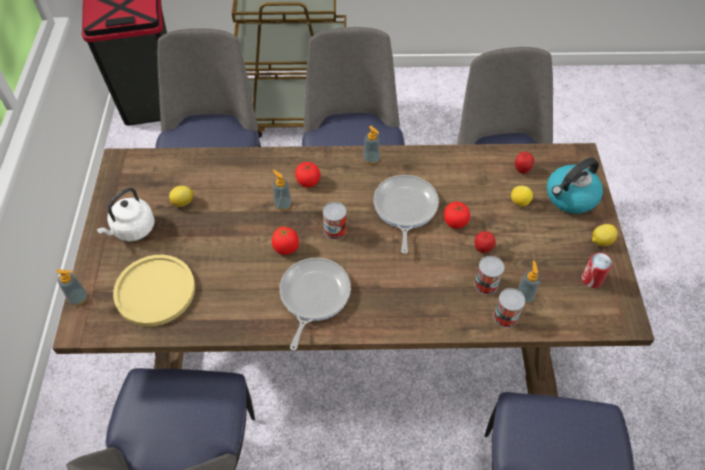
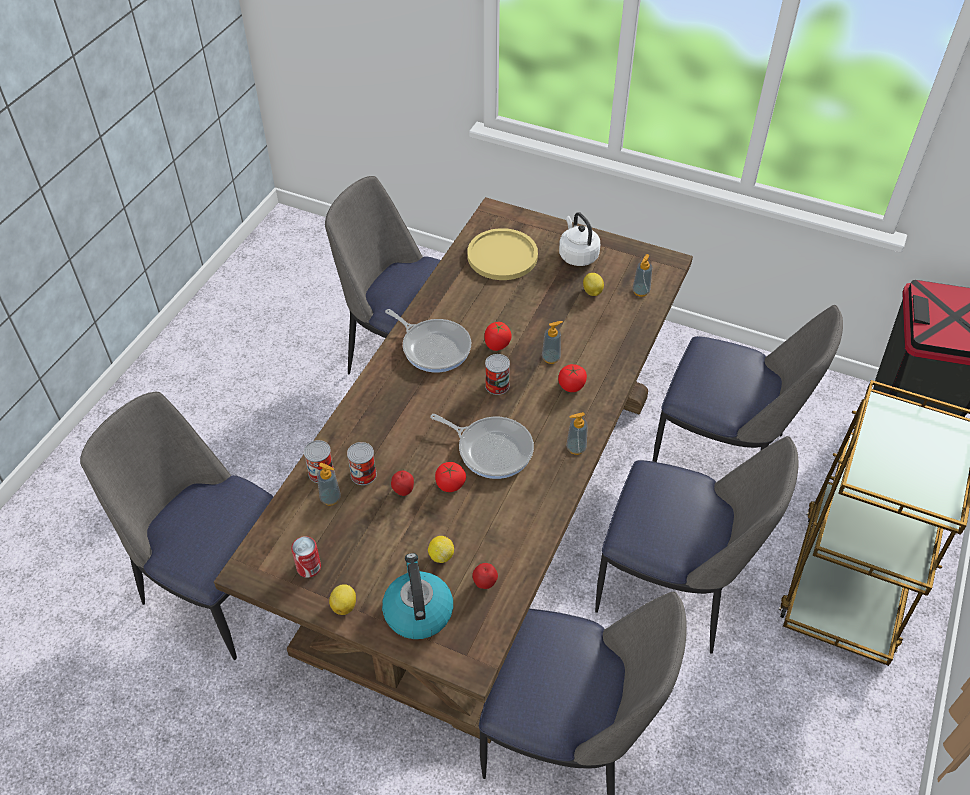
camera: 115 degrees right, 5 degrees down
(78, 298) = (522, 215): soap dispenser -> soap dispenser (640, 291)

